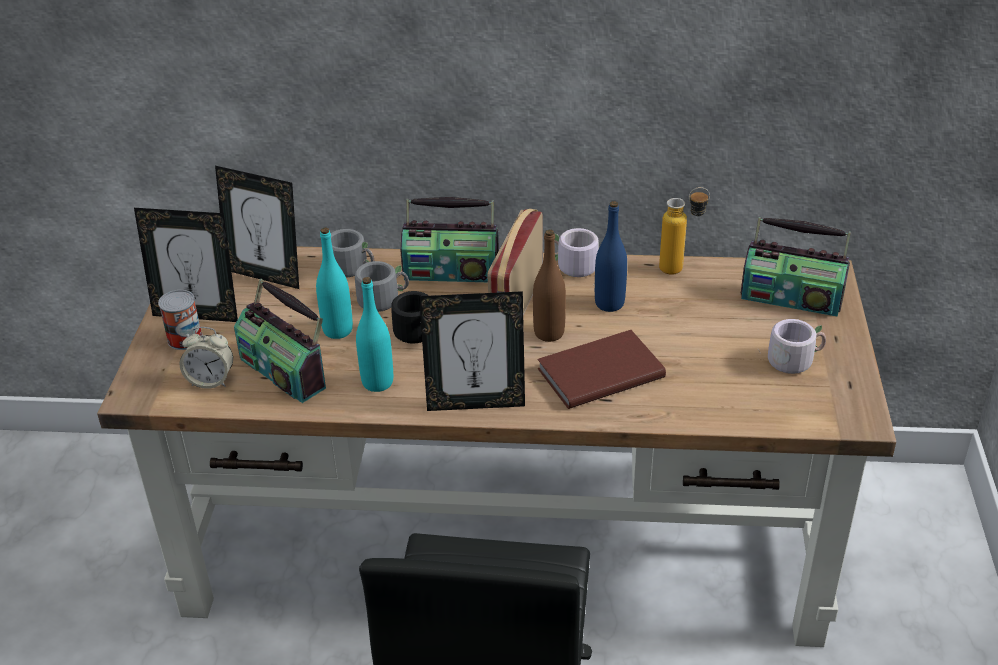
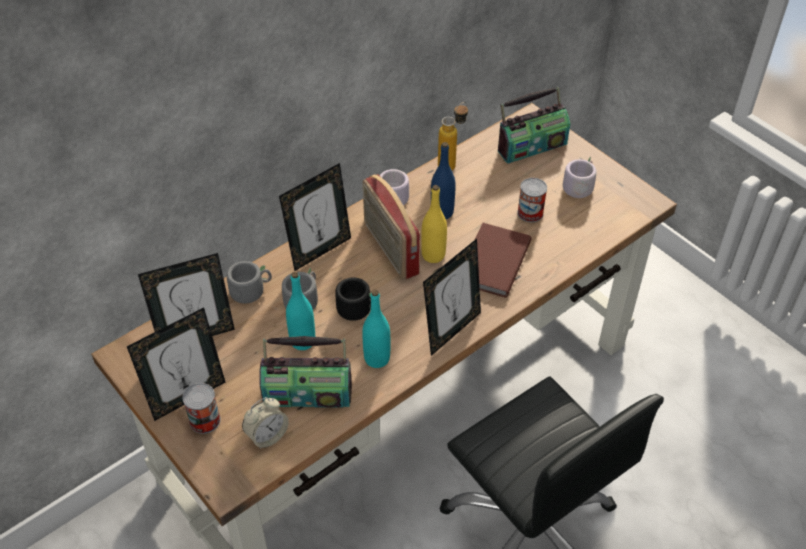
camera: 45 degrees left, 10 degrees up
(451, 271) = (319, 251): radio -> picture frame
(549, 333) = (433, 255): brown bottle -> yellow bottle
(702, 353) = (530, 213): none -> can

